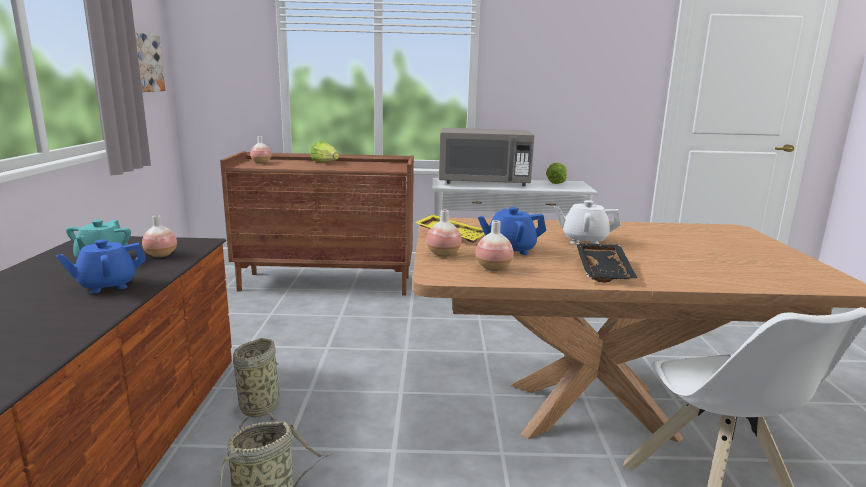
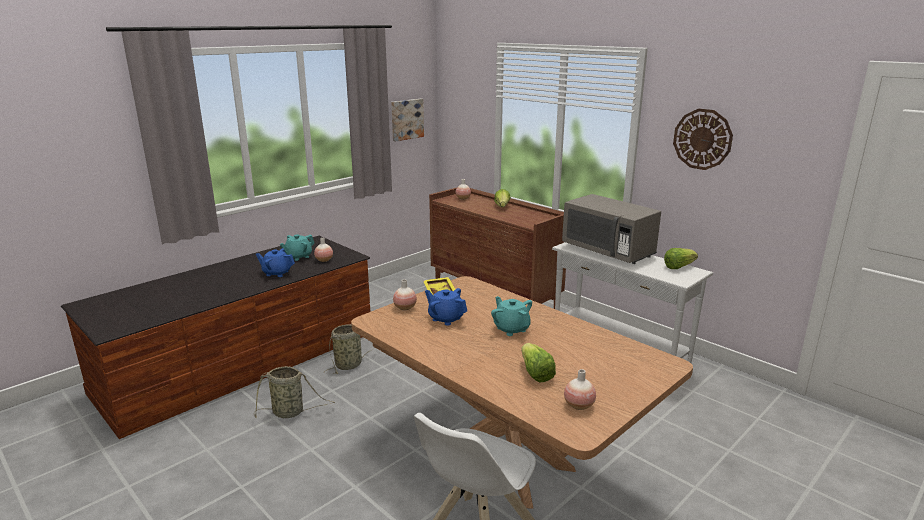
camera: 45 degrees right, 5 degrees up
(493, 268) = (405, 326): vase -> vase (579, 405)
(548, 56) = (702, 139): none -> wall clock
(584, 240) = (511, 329): white teapot -> turquoise teapot
(605, 271) = (456, 353): black tray -> none
(698, 262) = (535, 373): none -> lettuce

